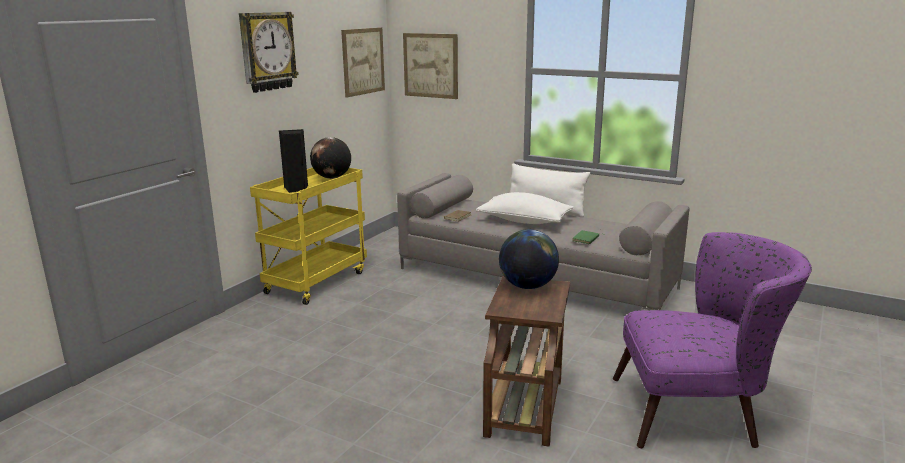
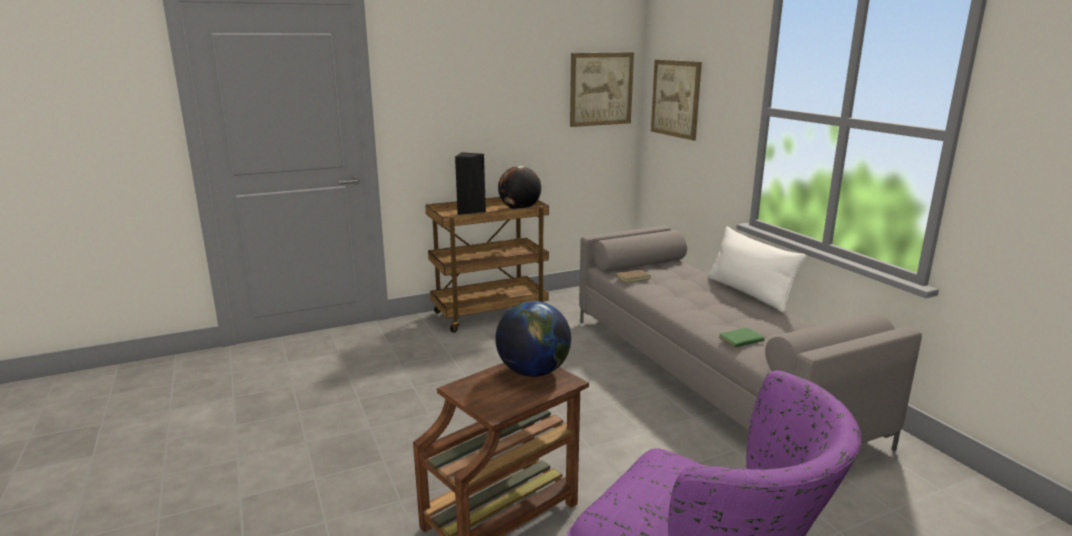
camera: 35 degrees right, 0 degrees up
(267, 51) = (464, 71): wall clock -> none
(316, 281) = (489, 313): yellow cart -> brown cart
(524, 221) = (701, 300): white pillow -> none

